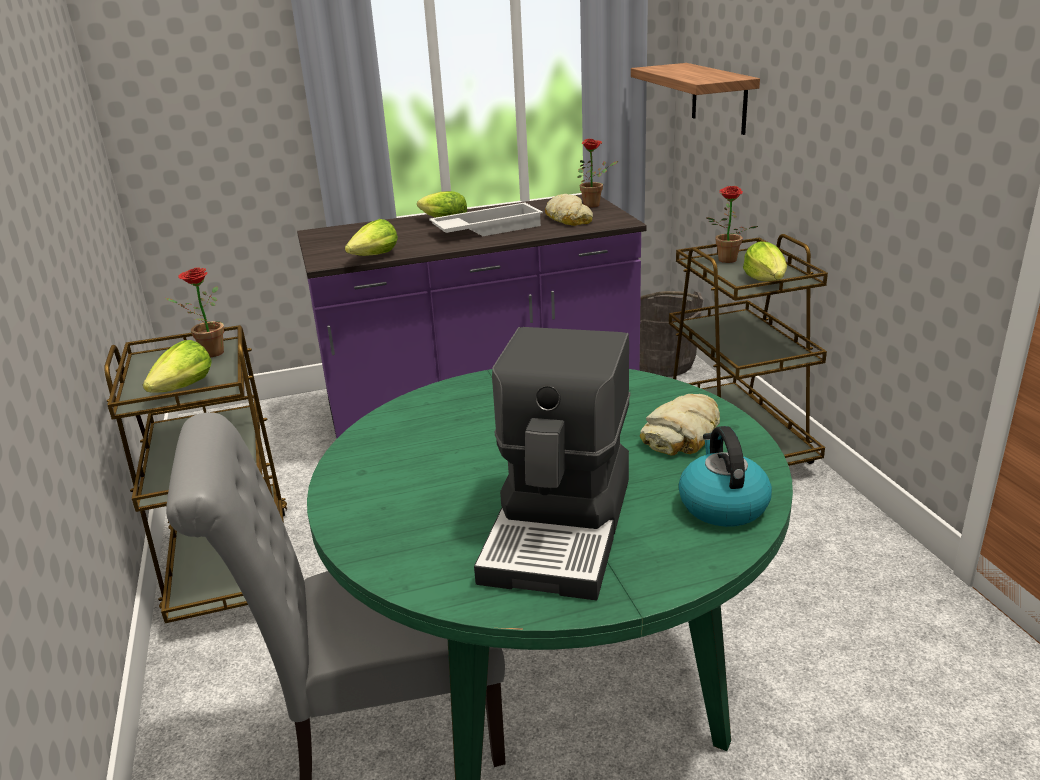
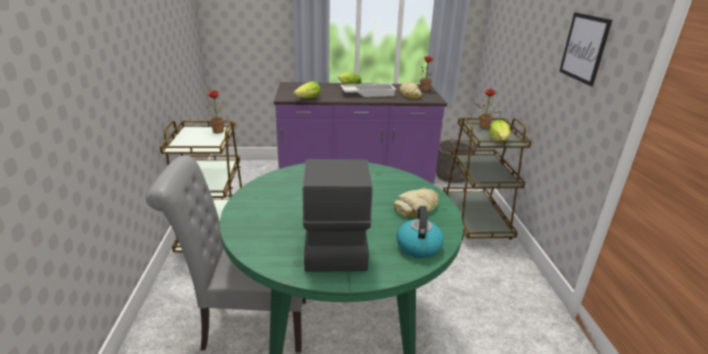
camera: 10 degrees right, 0 degrees up
(184, 388) = (197, 145): lettuce -> none
(561, 527) = (334, 241): coffee machine -> coffee machine turned 150 degrees clockwise
(719, 98) = (499, 44): shelf -> none
(909, 88) = (584, 48): none -> picture

